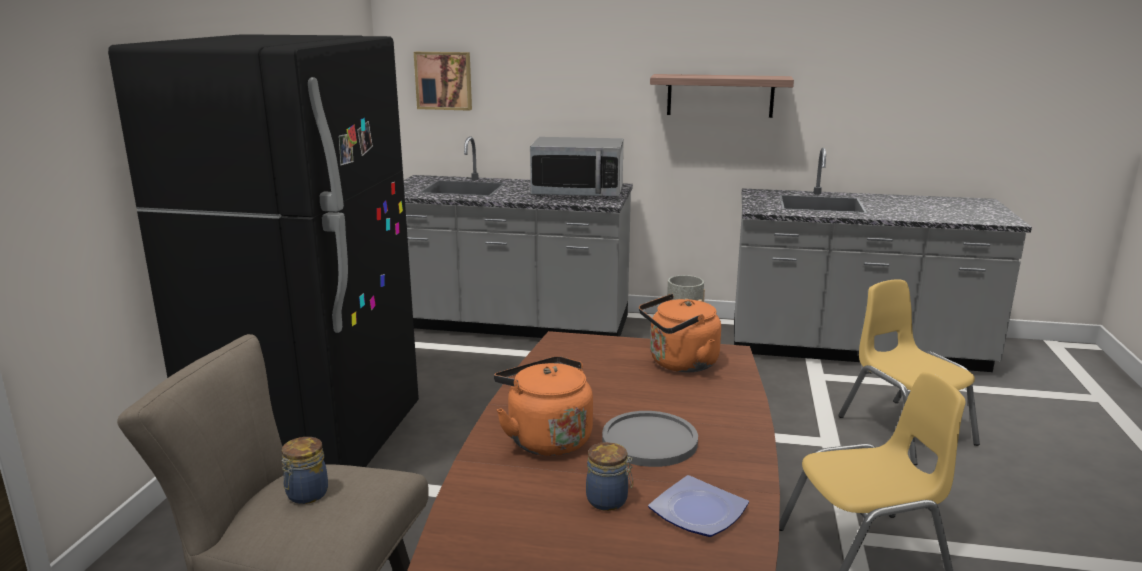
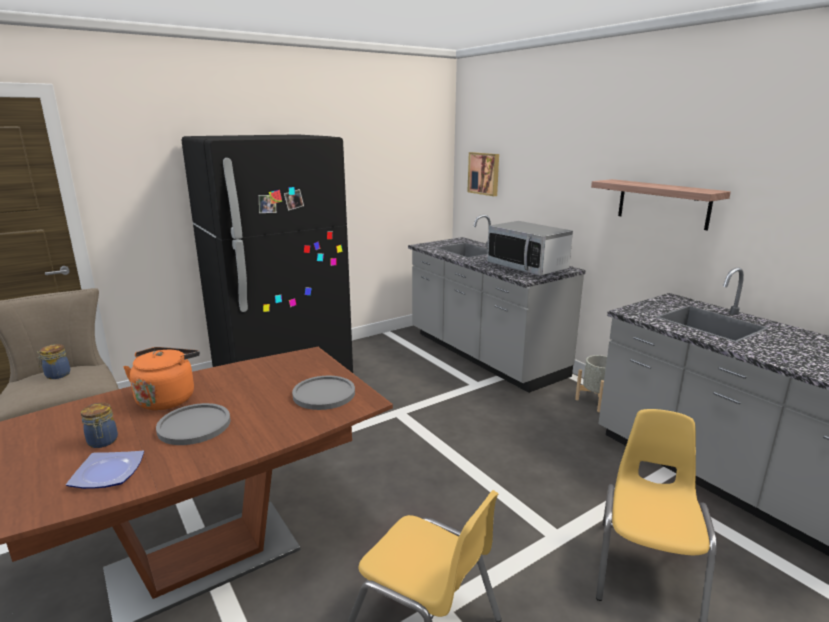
camera: 45 degrees right, 0 degrees up
(679, 364) = (324, 394): orange kettle -> grey plate

